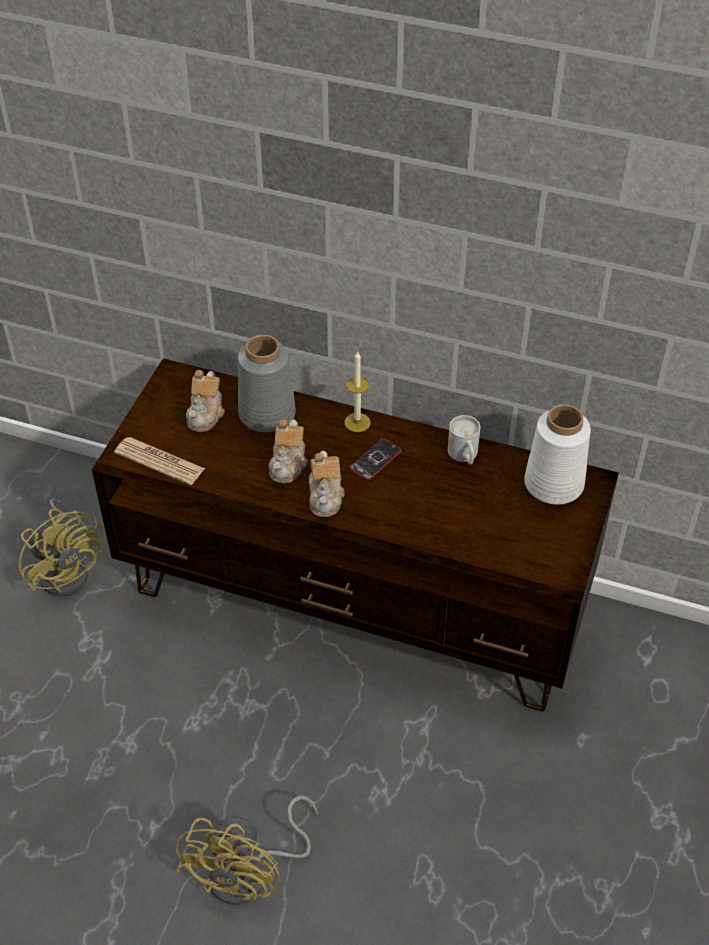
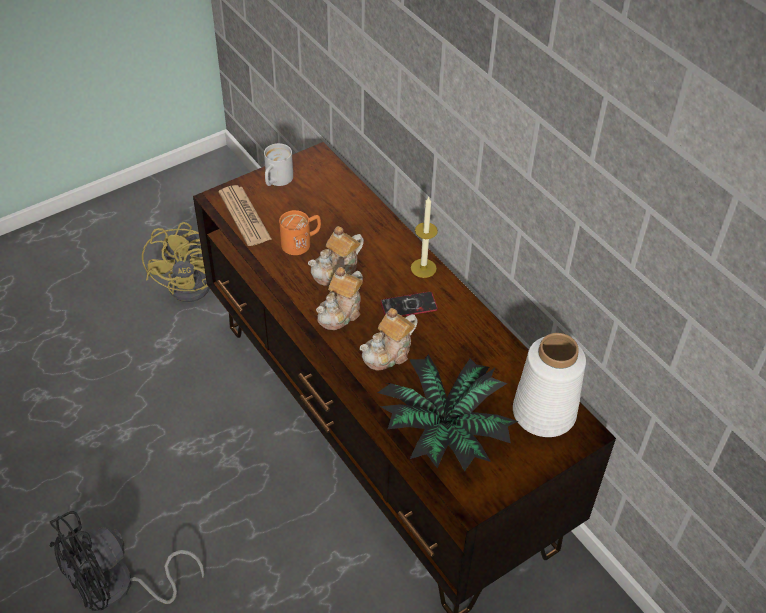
camera: 35 degrees right, 0 degrees up
(206, 414) = (313, 199): teapot -> teapot (389, 353)
(234, 457) = (302, 242): none -> orange mug
(250, 873) = (117, 588): yellow fan -> black fan
(267, 413) = (359, 222): grey vase -> none
(464, 456) = (487, 344): white mug -> white mug (276, 181)
(496, 542) = (443, 432): none -> potted plant

